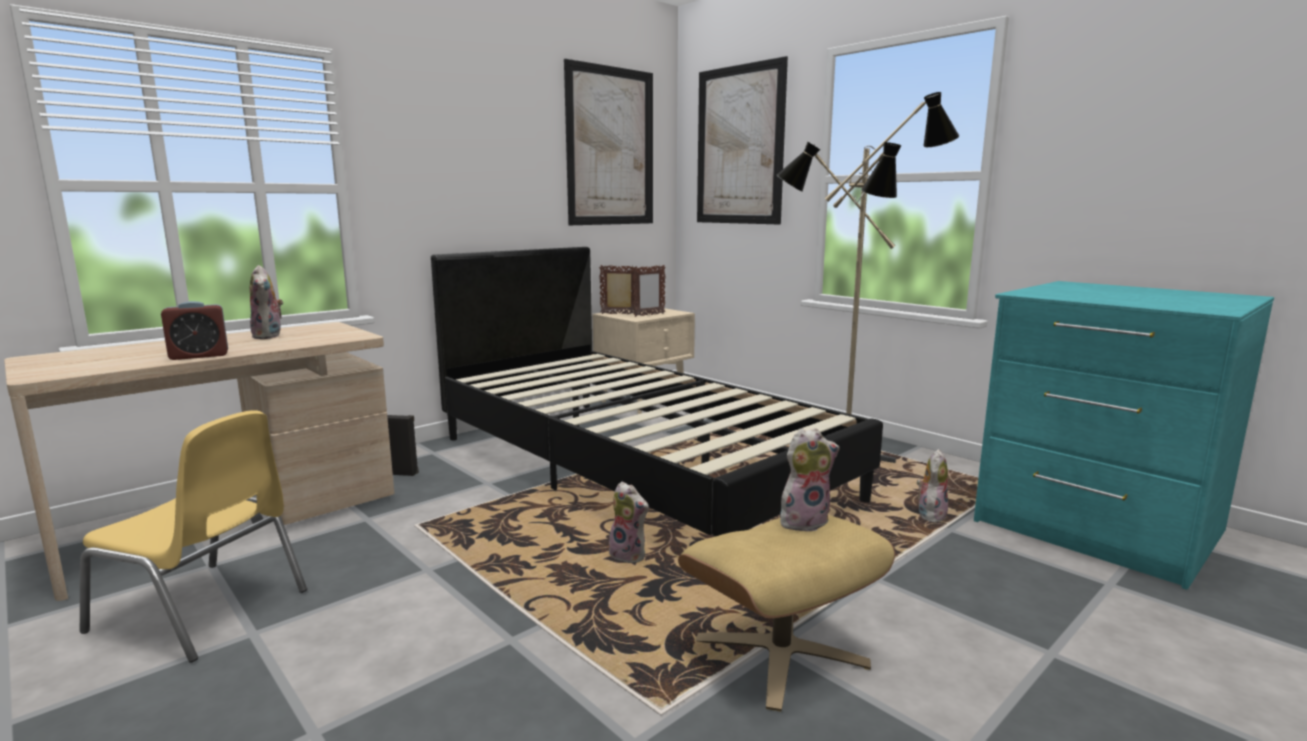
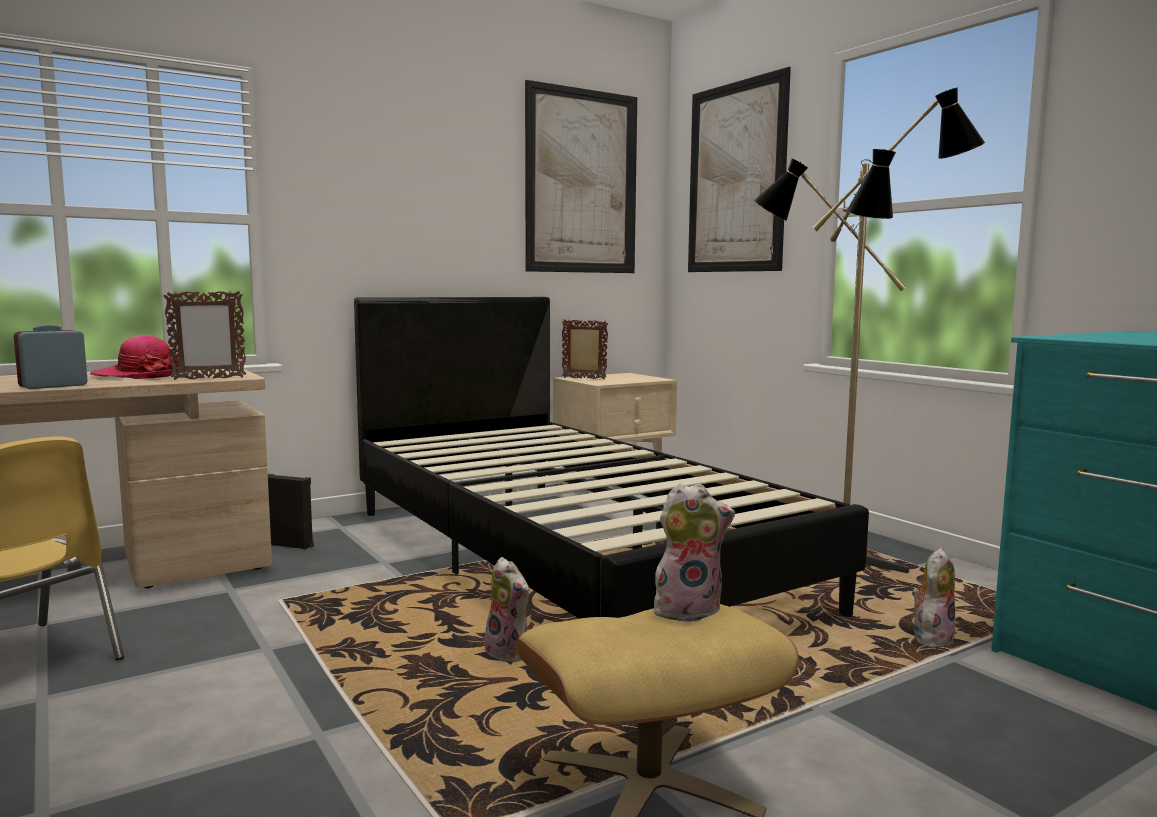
camera: 10 degrees right, 5 degrees down
(199, 356) = (53, 386): alarm clock -> alarm clock turned 150 degrees clockwise
(269, 336) = (147, 374): plush toy -> hat
(649, 315) = (619, 380): picture frame -> picture frame (208, 378)

